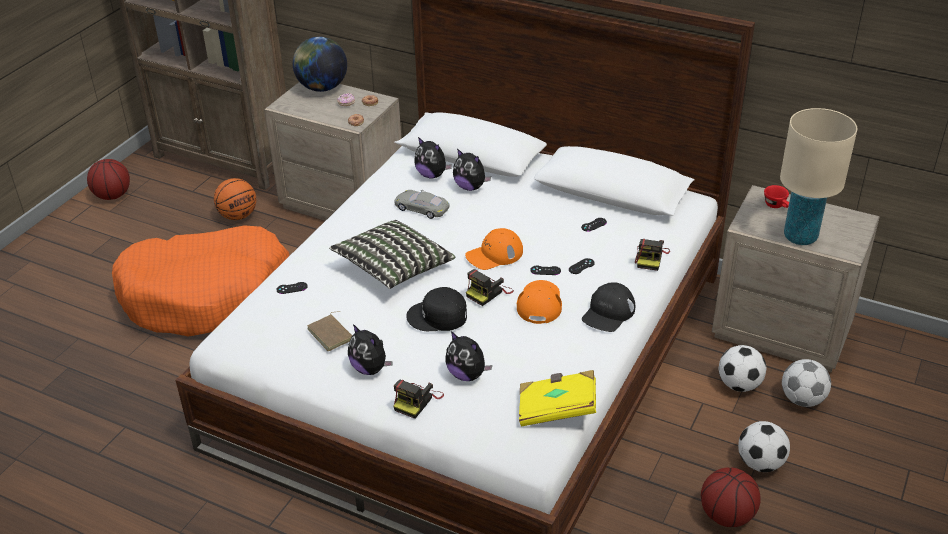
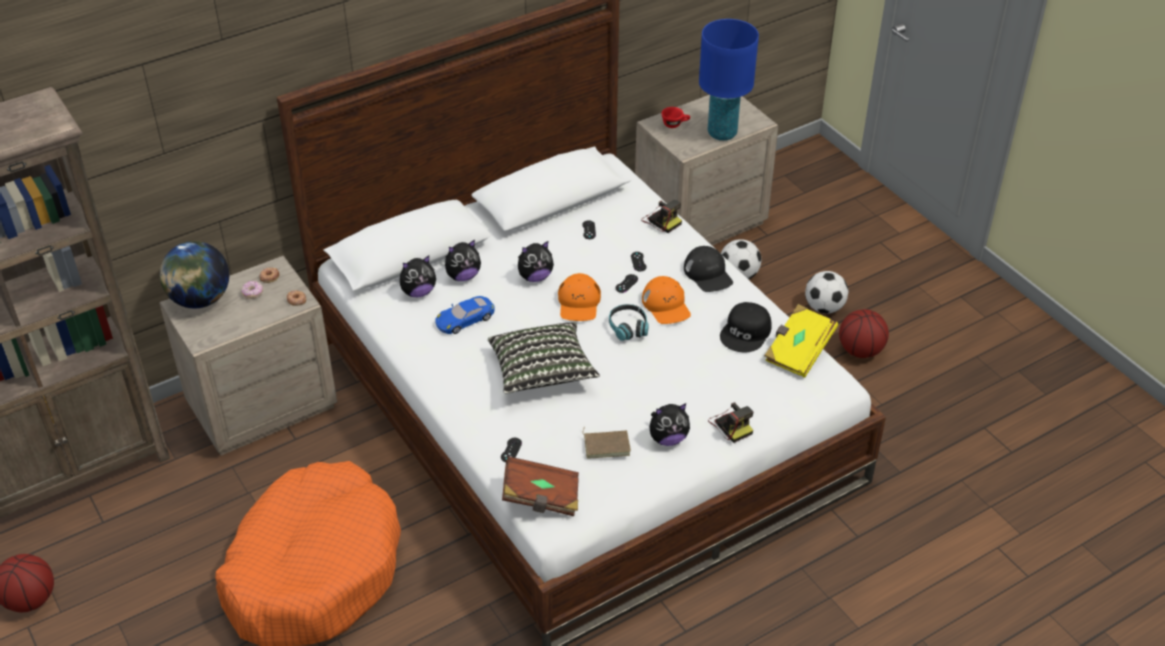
camera: 60 degrees left, 5 degrees up
(238, 216) = (195, 498): basketball -> none
(247, 323) = (541, 498): none -> brown book
(421, 208) = (465, 319): grey toy car -> blue toy car
(438, 316) = (635, 370): black cap -> black cap (746, 333)
(467, 374) = (720, 383): plush toy -> plush toy (535, 277)
(488, 292) = (628, 327): camera -> headphones
(539, 303) = (666, 305): orange cap -> orange cap turned 150 degrees counterclockwise
(800, 237) = (722, 133): beige table lamp -> blue table lamp
(802, 399) = (778, 253): football -> none

